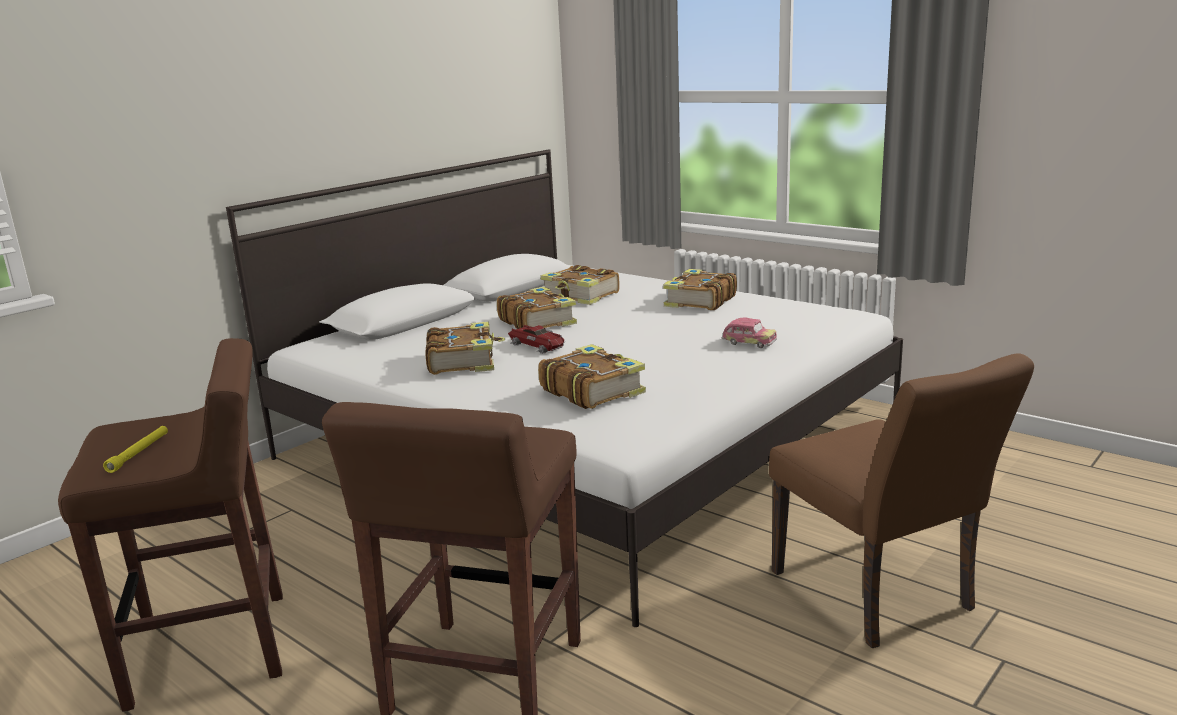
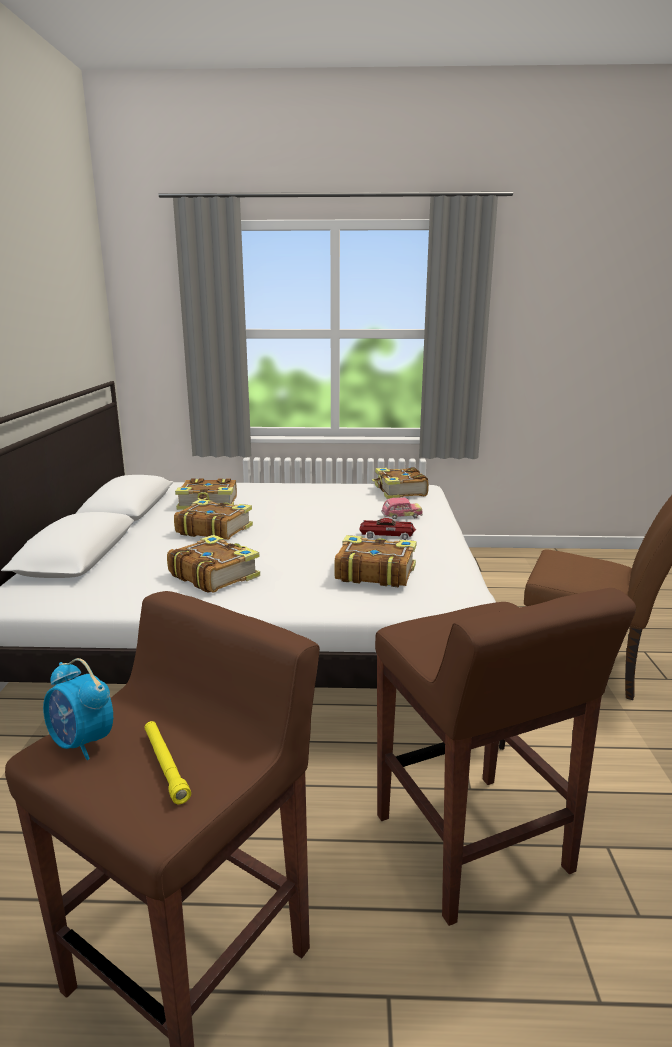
camera: 40 degrees left, 0 degrees up
(130, 429) = (82, 743): none -> alarm clock
(538, 345) = (255, 548): toy car -> toy car (387, 535)
(699, 301) = (309, 494): book -> book (399, 492)

